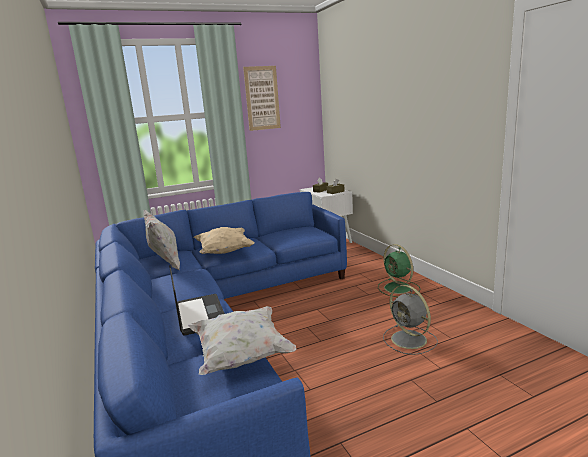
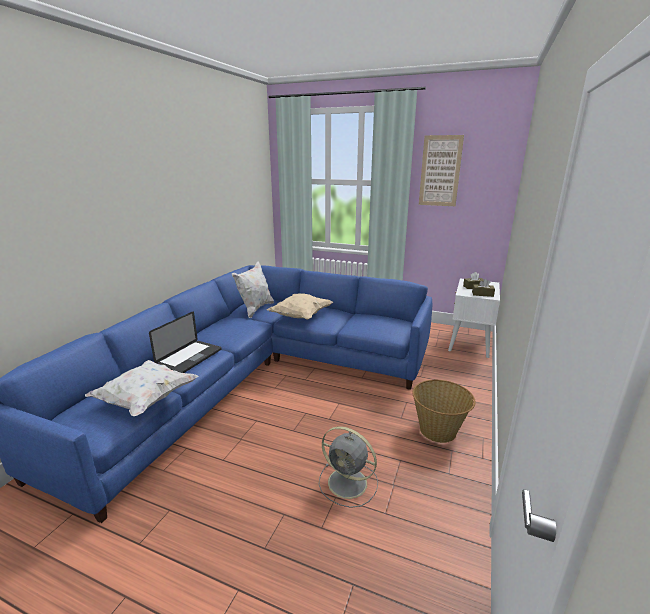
camera: 45 degrees right, 5 degrees up
(398, 288) = (438, 430): green fan -> basket
(410, 340) = (349, 483): grey fan -> grey fan turned 75 degrees counterclockwise

